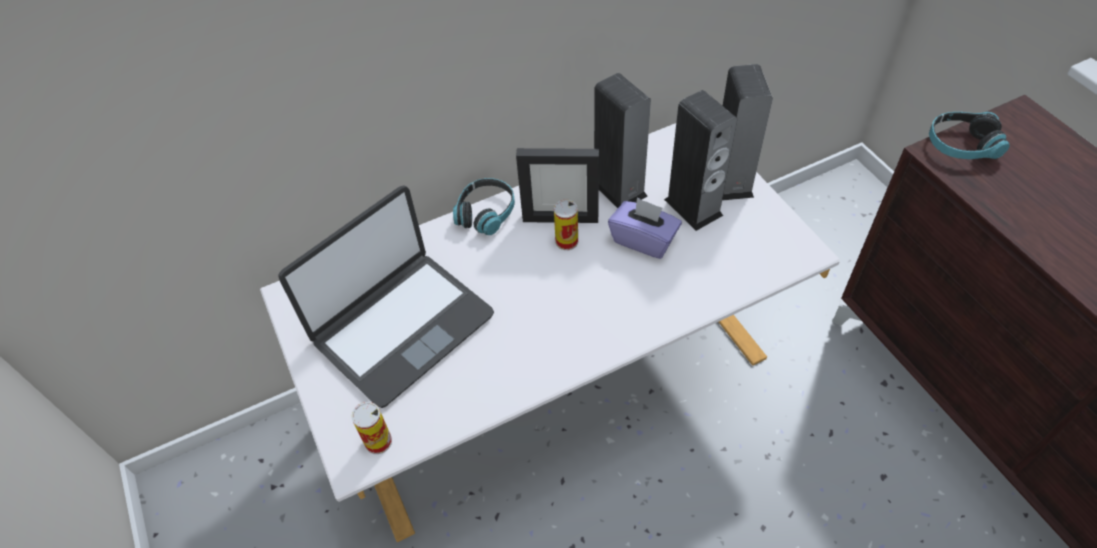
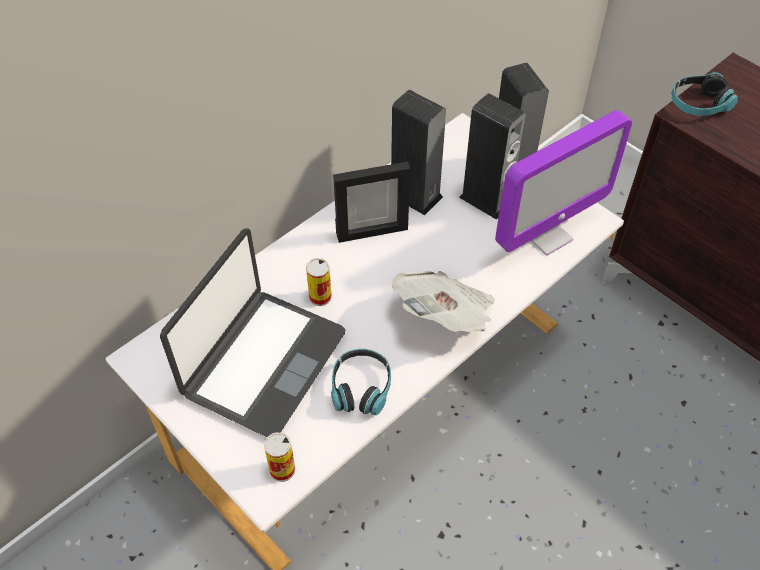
camera: 20 degrees left, 0 degrees up
(486, 213) = (301, 241): headphones -> headphones (361, 388)
(566, 241) = (386, 252): can -> can (320, 297)
(604, 321) = (445, 316): none -> newspaper
(644, 240) = (454, 237): purple tissue box -> none
(745, 259) = (546, 235): none -> monitor

